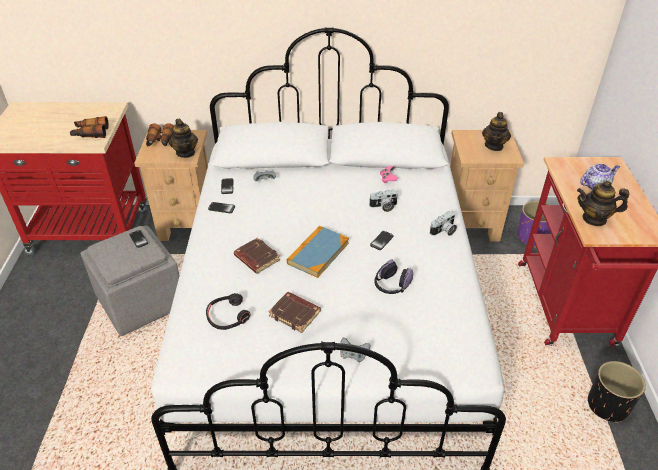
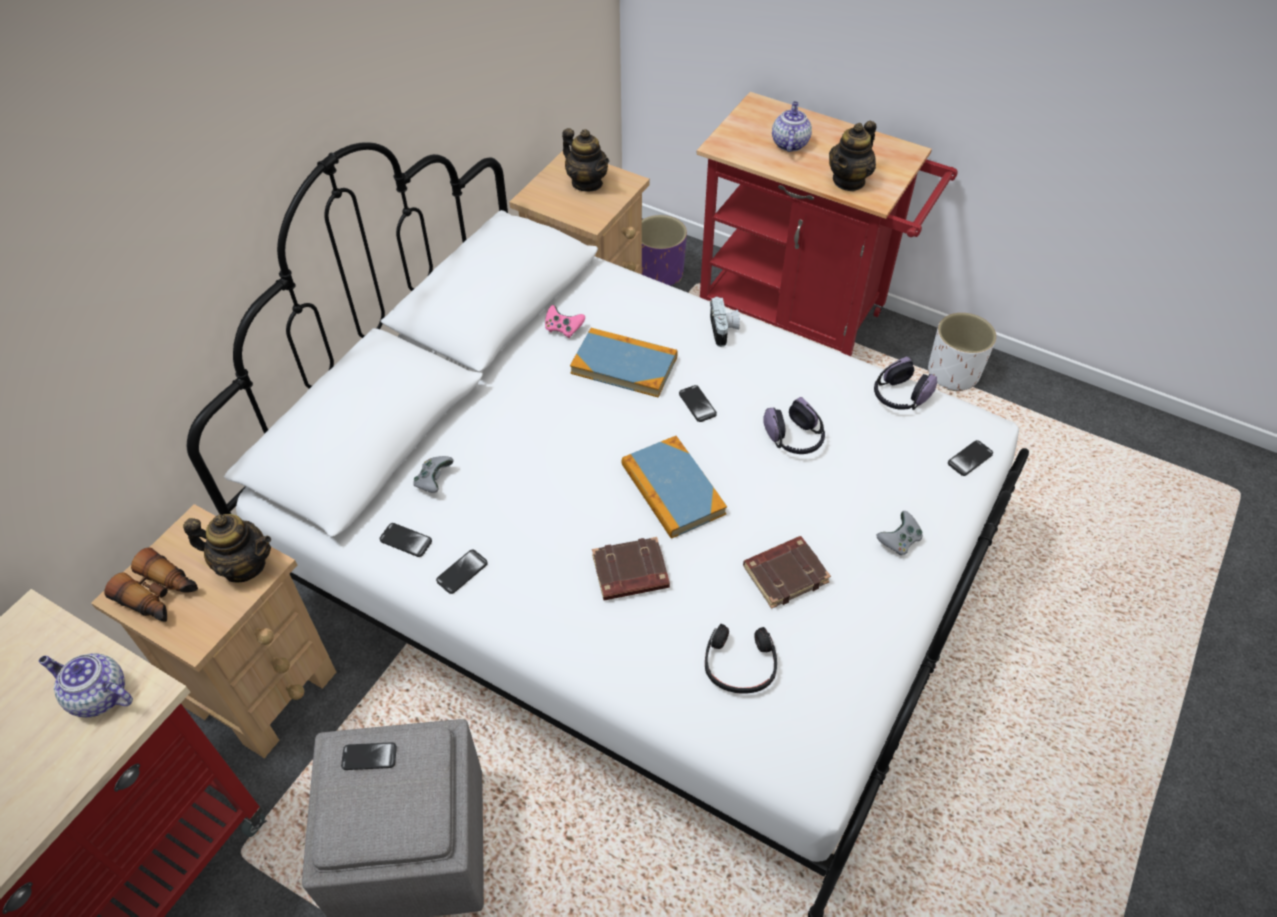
camera: 60 degrees left, 10 degrees up
(90, 133) = (98, 696): binoculars -> teapot
(383, 207) = (624, 365): camera -> book
(445, 369) = (970, 459): none -> phone
(465, 319) = (899, 396): none -> headphones
(607, 405) = (953, 373): black planter -> white planter

